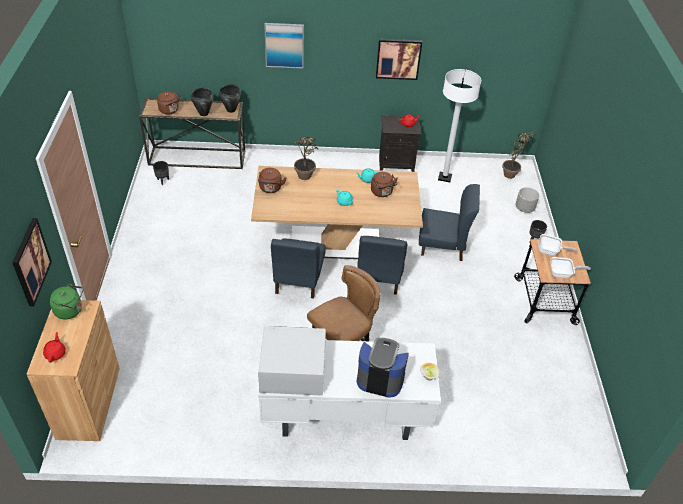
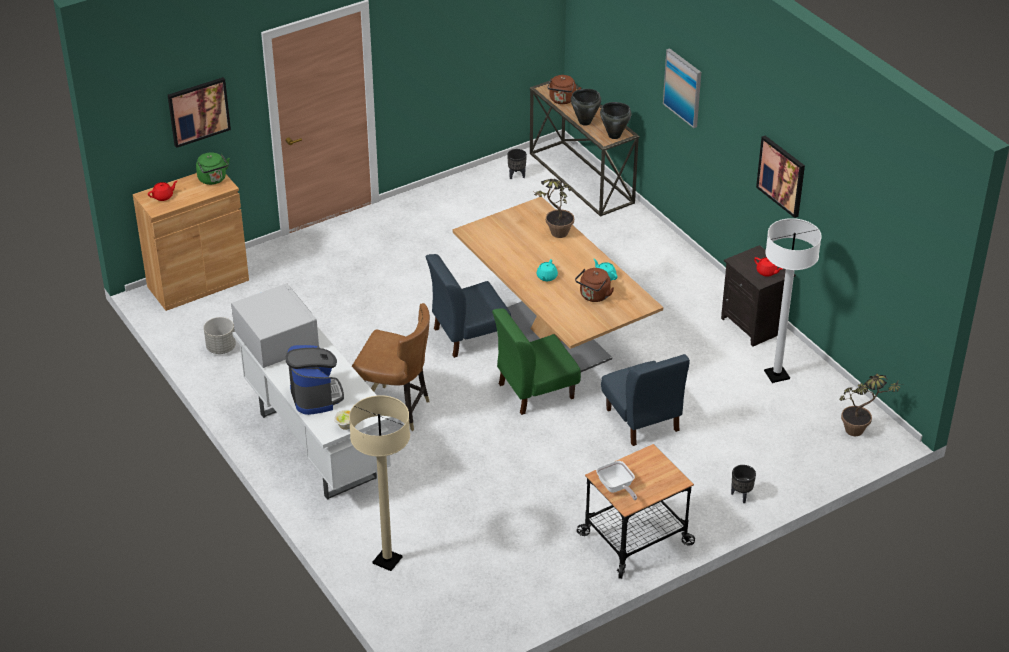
camera: 60 degrees right, 5 degrees down
(270, 189) = (512, 220): brown kettle -> none
(379, 277) = (535, 390): blue chair -> green chair
(493, 435) = (387, 560): none -> beige floor lamp
(524, 208) = (798, 467): grey planter -> grey planter (221, 348)
(550, 252) = (647, 467): frying pan -> none

